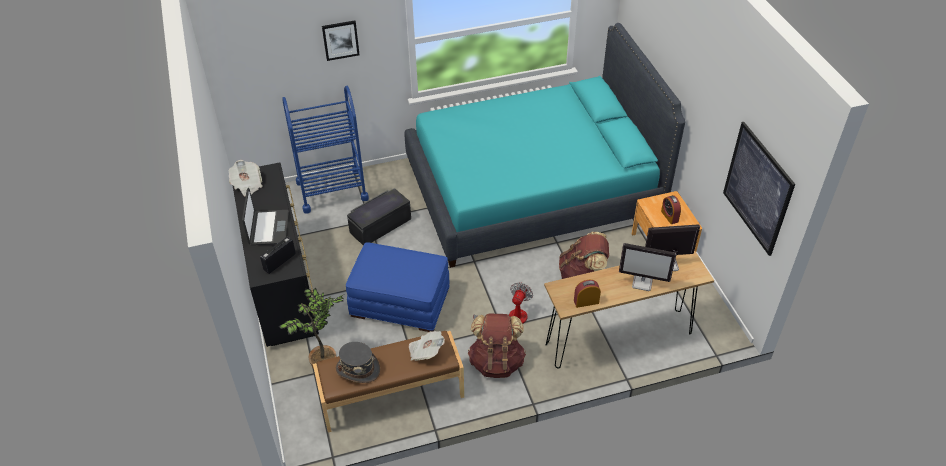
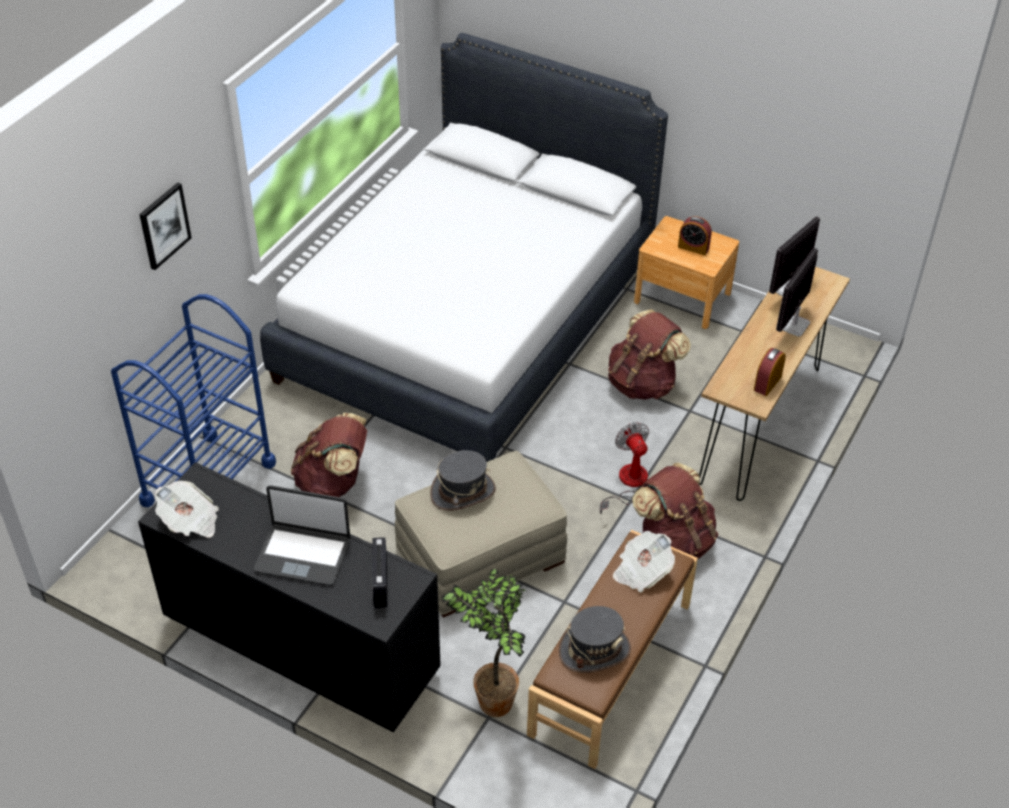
camera: 45 degrees left, 0 degrees up
(268, 228) = (303, 554): laptop -> laptop turned 150 degrees clockwise
(380, 225) = (333, 483): black storage box -> brown backpack
(395, 258) = (463, 492): none -> grey hat
(400, 302) = (481, 555): blue ottoman -> beige ottoman
(533, 190) = (468, 321): turquoise bed -> white bed
(642, 283) = (793, 325): monitor -> monitor turned 150 degrees clockwise
(757, 188) = (844, 140): picture -> none

